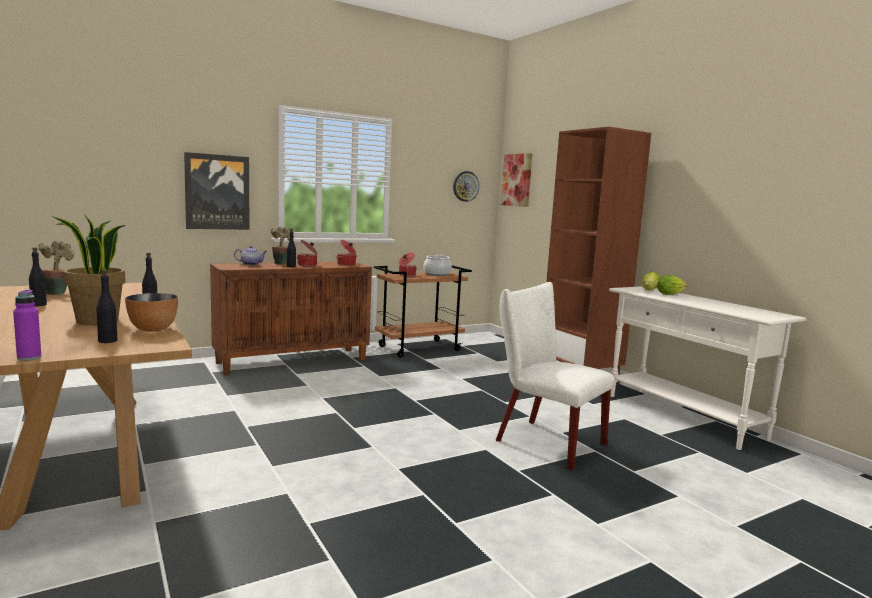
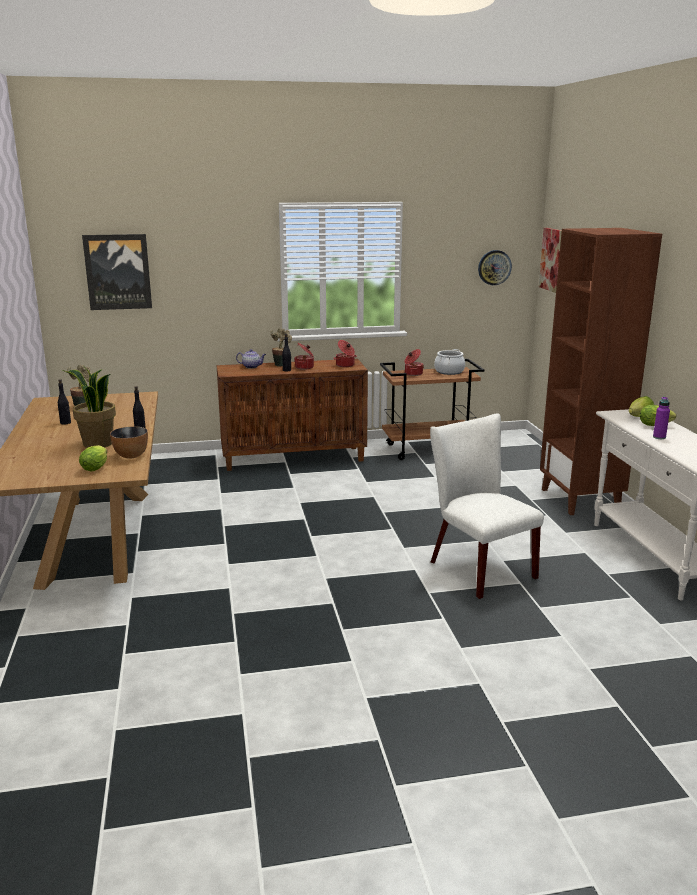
camera: 20 degrees right, 10 degrees up
(29, 358) = (44, 482): purple bottle -> purple bottle (659, 437)
(108, 341) = (96, 467): black bottle -> lettuce
(217, 192) = (223, 295): picture -> picture (118, 272)

